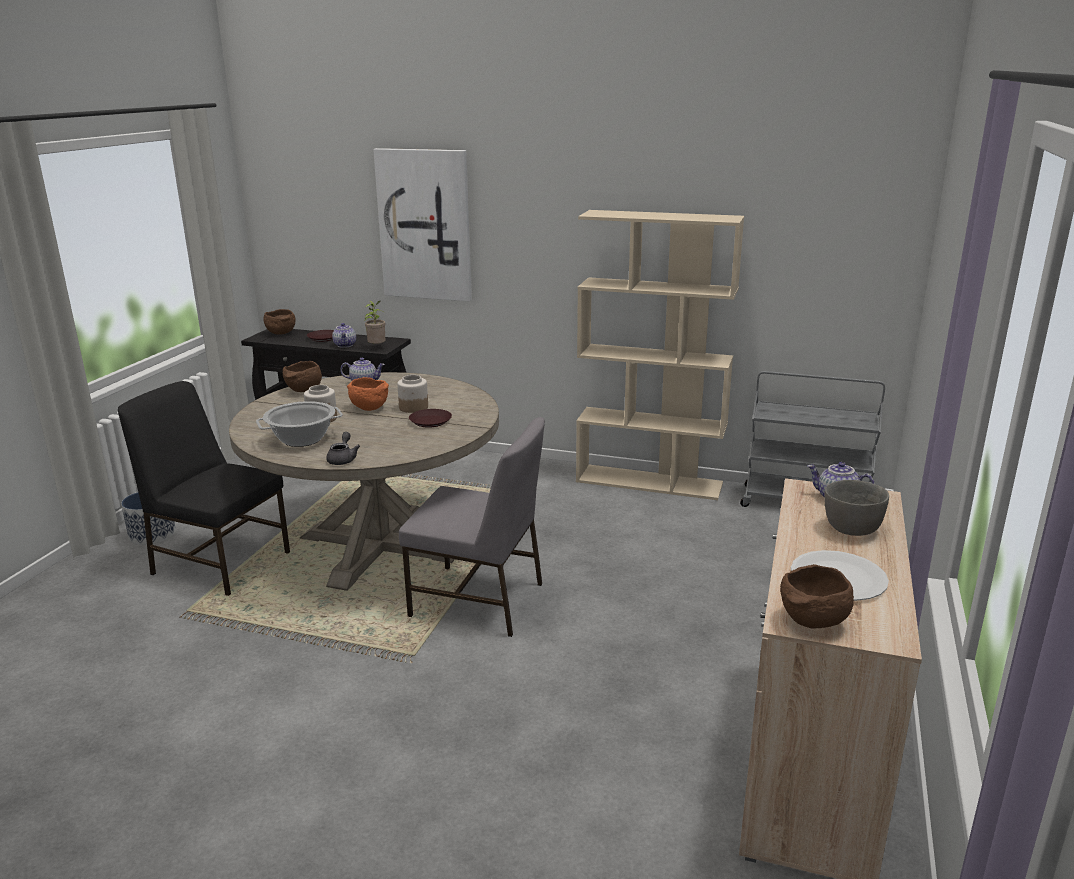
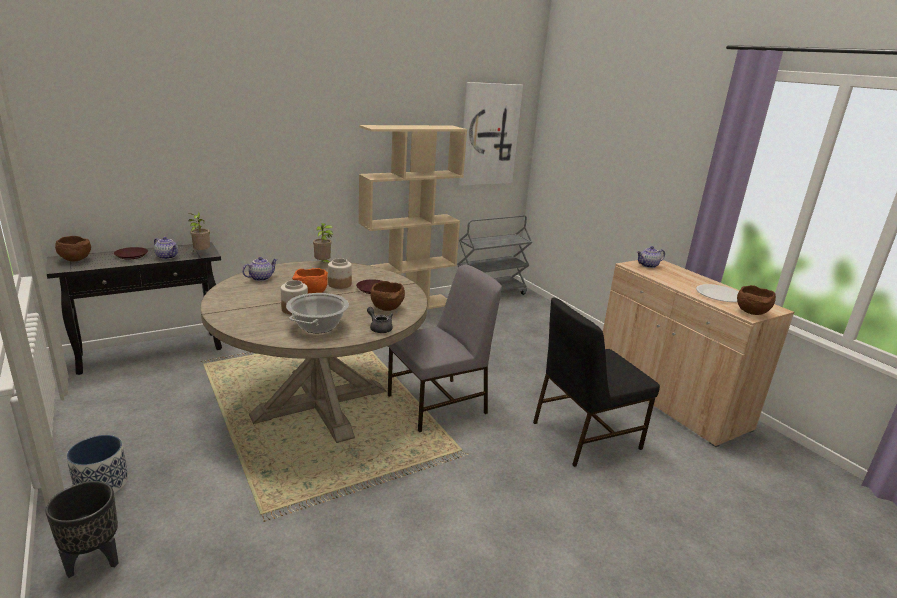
camera: 50 degrees left, 0 degrees up
(72, 583) = (94, 561): none -> black planter
(220, 562) = (217, 470): black chair -> black chair (584, 435)
(304, 391) = (227, 295): brown bowl -> brown bowl (387, 309)
(425, 225) = (221, 143): picture -> picture (489, 134)
(449, 383) = (323, 264): none -> potted plant
(850, 528) = (679, 275): grey bowl -> none

